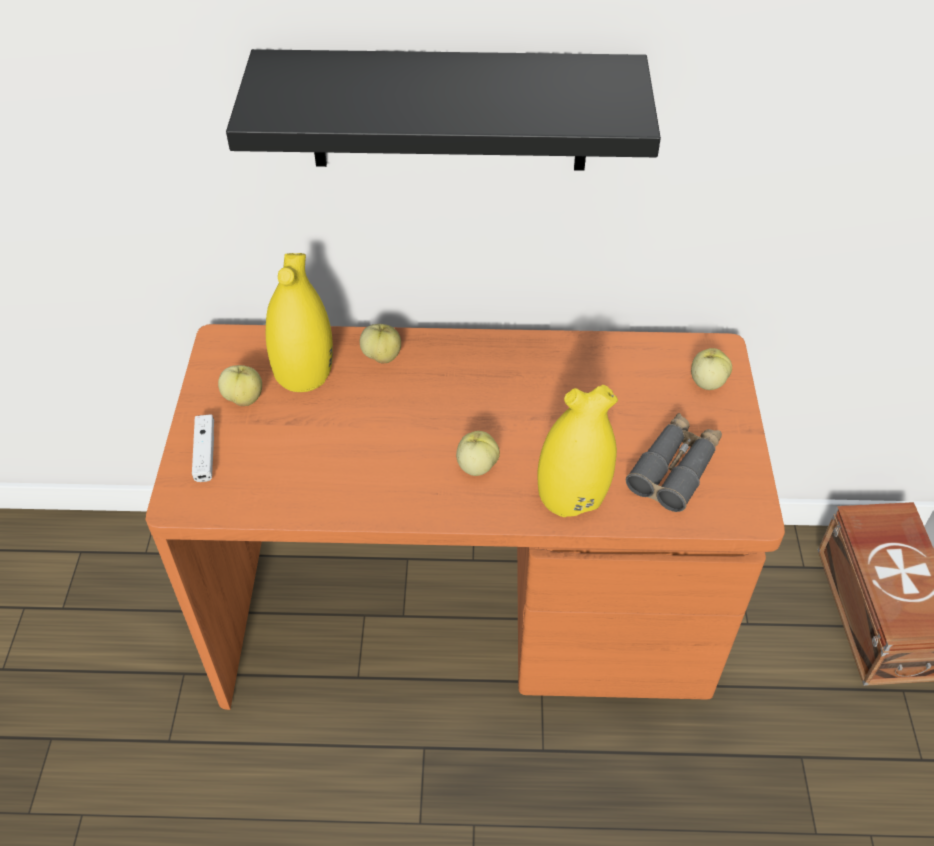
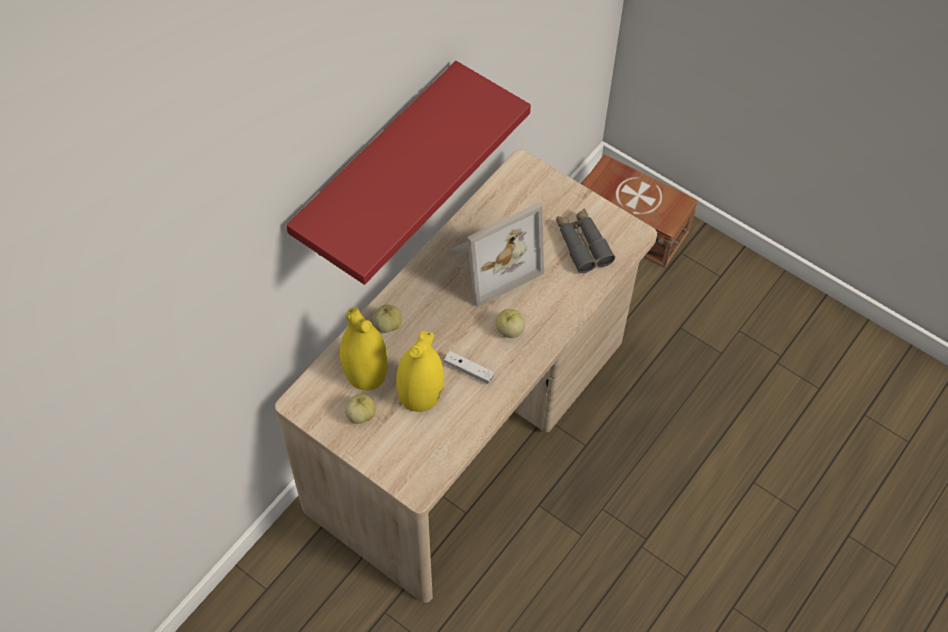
camera: 55 degrees left, 10 degrees up
(205, 453) = (389, 457): white game controller -> white game controller (468, 370)
(449, 111) = (376, 166): black shelf -> red shelf
(467, 614) = (470, 427): orange desk -> beige desk
(555, 397) = (491, 262): none -> picture frame
(572, 495) = (563, 300): yellow vase -> yellow vase (421, 394)
(707, 382) = (539, 188): apple -> none

